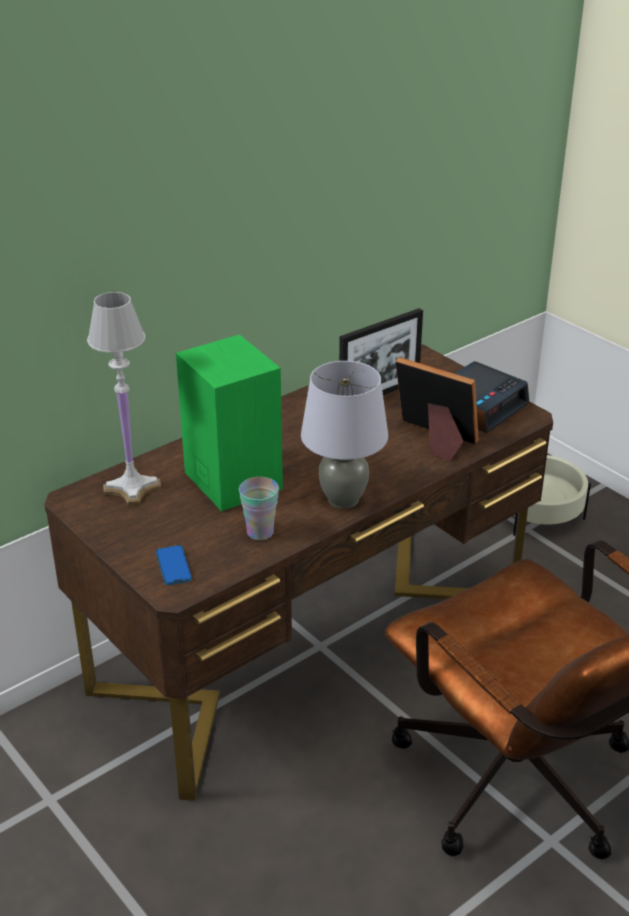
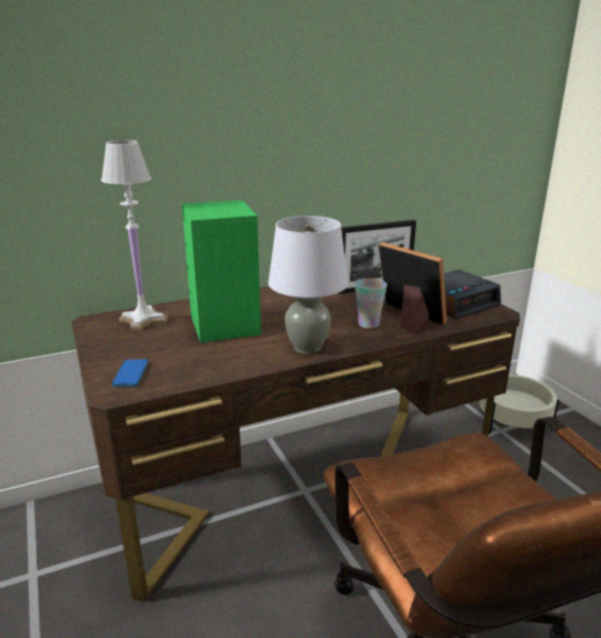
camera: 15 degrees right, 10 degrees down
(260, 532) = (221, 360): cup -> cup (368, 324)

